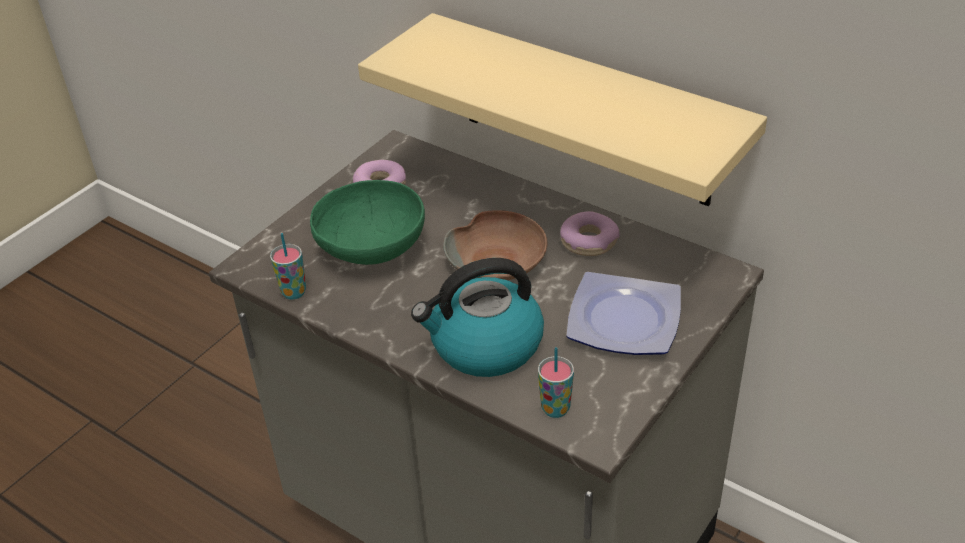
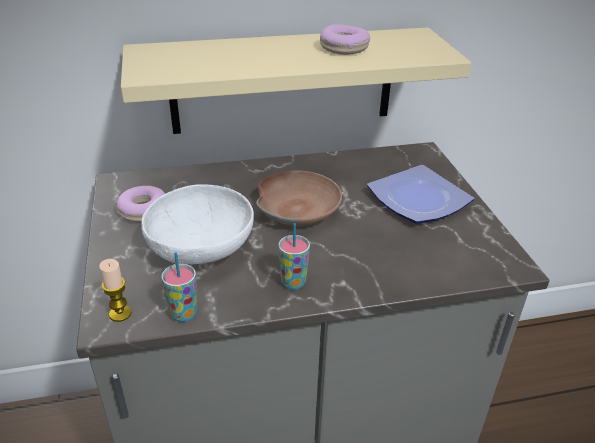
camera: 50 degrees left, 5 degrees down
(259, 264) = (120, 314): none -> candle
(372, 250) = (202, 251): green bowl -> white bowl
(485, 346) = (372, 260): kettle -> none
(555, 409) = (468, 266): cup -> cup (293, 283)
(589, 241) = (332, 172): donut -> donut (344, 48)

